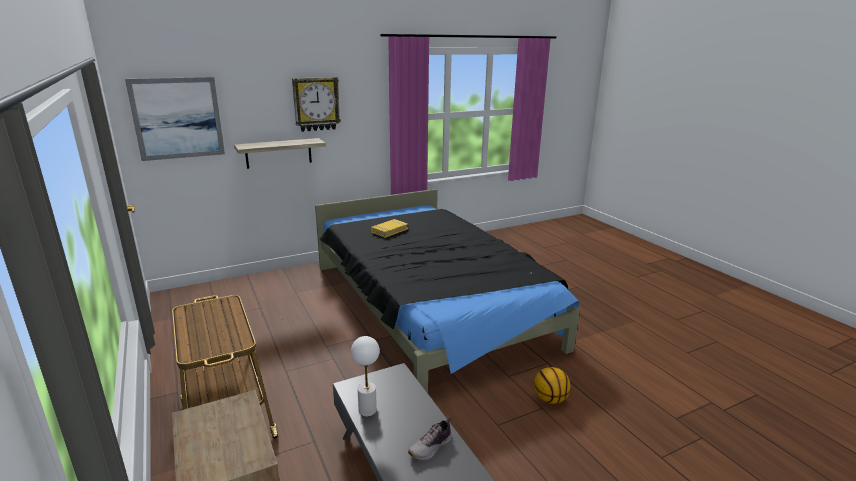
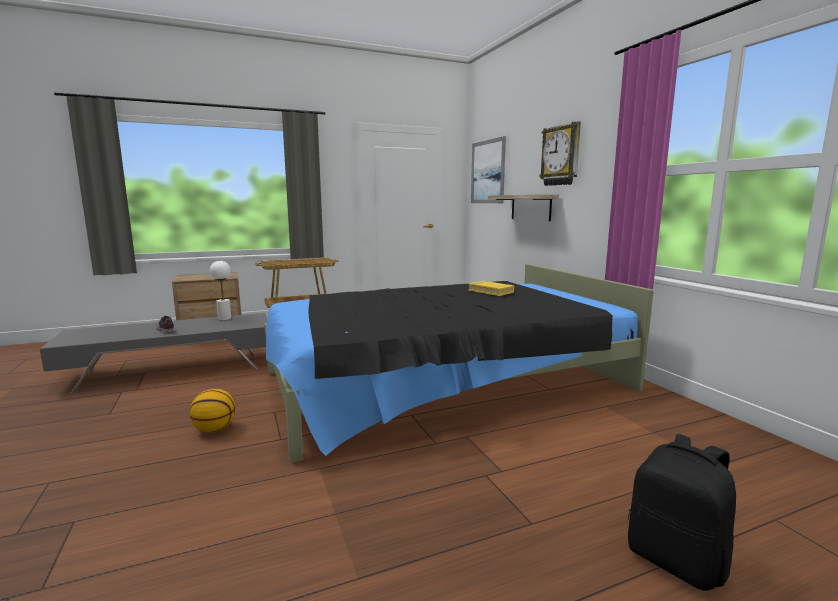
camera: 95 degrees right, 10 degrees down
(579, 266) = (676, 560): none -> black backpack

